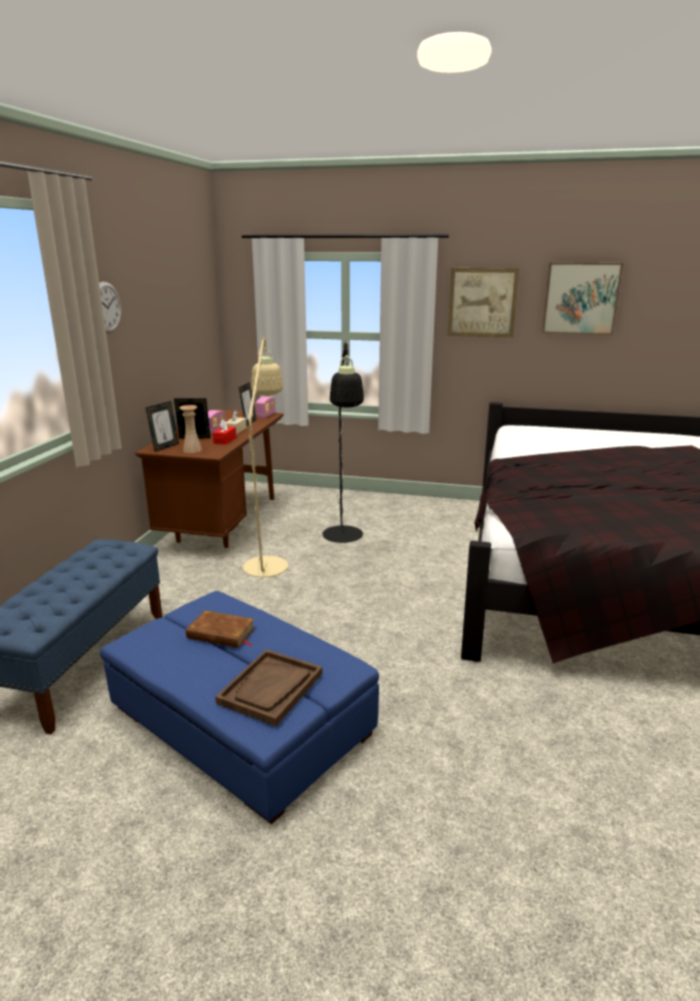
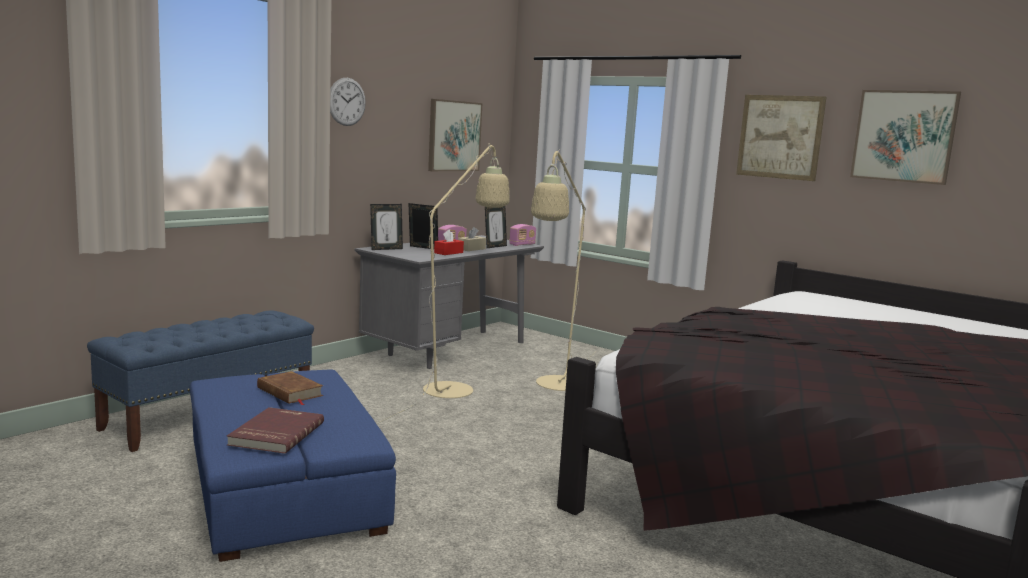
camera: 25 degrees right, 10 degrees down
(185, 321) = (454, 136): none -> picture
(192, 450) = (406, 253): beige vase -> none
(224, 523) = (449, 350): brown desk -> grey desk
(271, 688) = (275, 433): brown tray -> red book
(343, 538) = (556, 386): black floor lamp -> beige floor lamp

